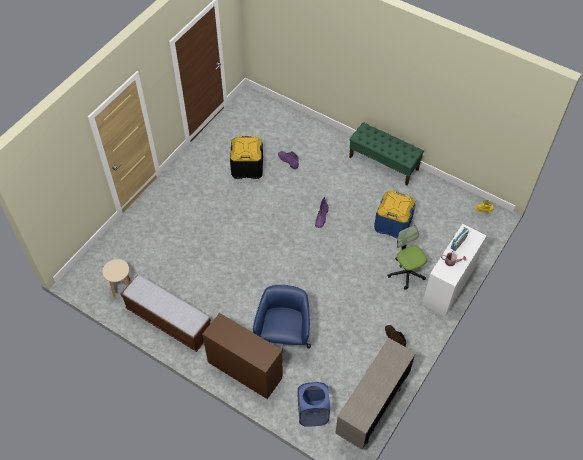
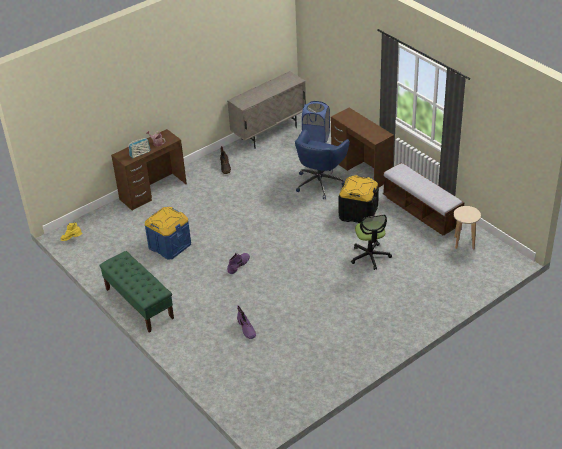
camera: 160 degrees left, 15 degrees down
(247, 167) = (298, 331): black storage box -> black storage box (358, 213)
(406, 273) = (184, 206): office chair -> office chair (370, 256)
(449, 285) = (153, 191): white desk -> brown desk

